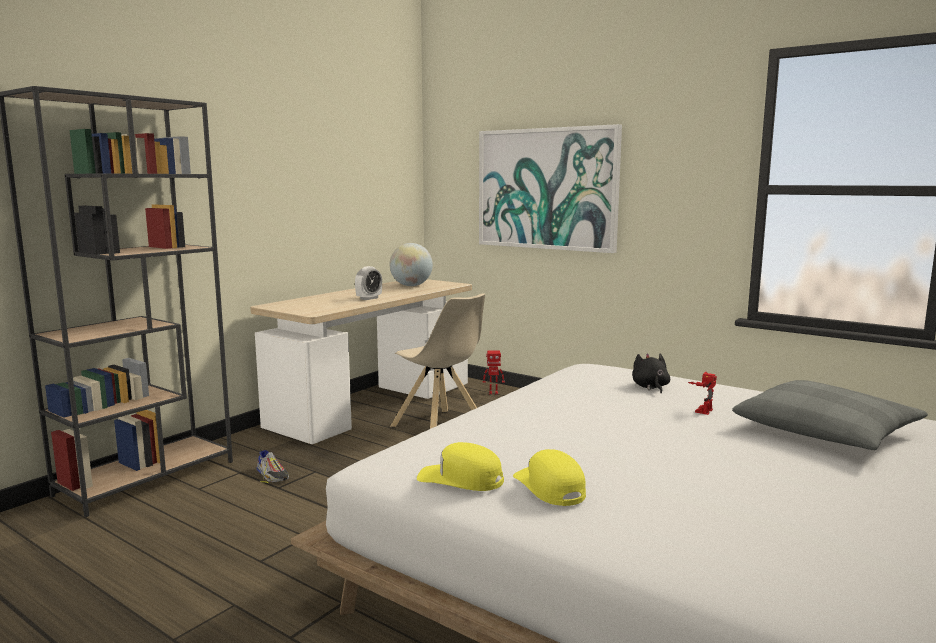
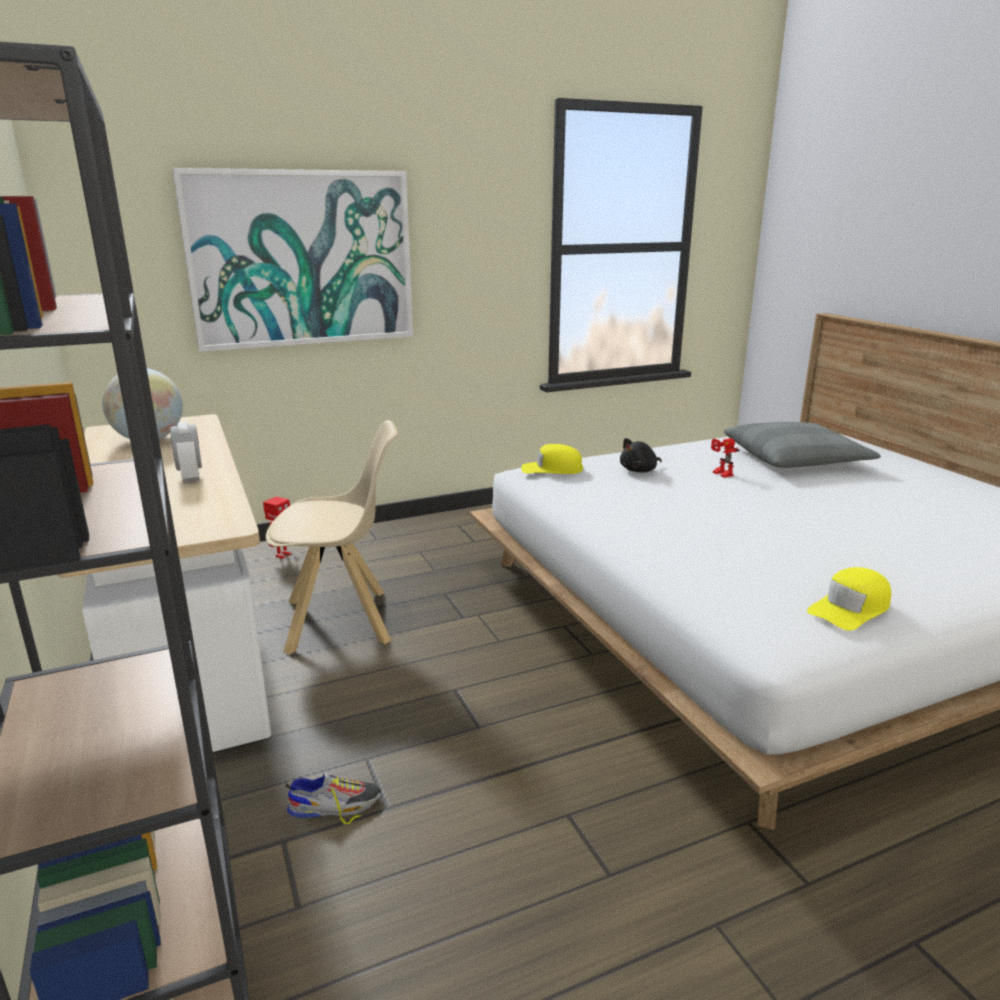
camera: 60 degrees left, 10 degrees up
(550, 487) = (884, 576): yellow cap -> yellow cap (551, 469)
(650, 387) = (639, 470): black plush toy -> black plush toy turned 60 degrees counterclockwise

